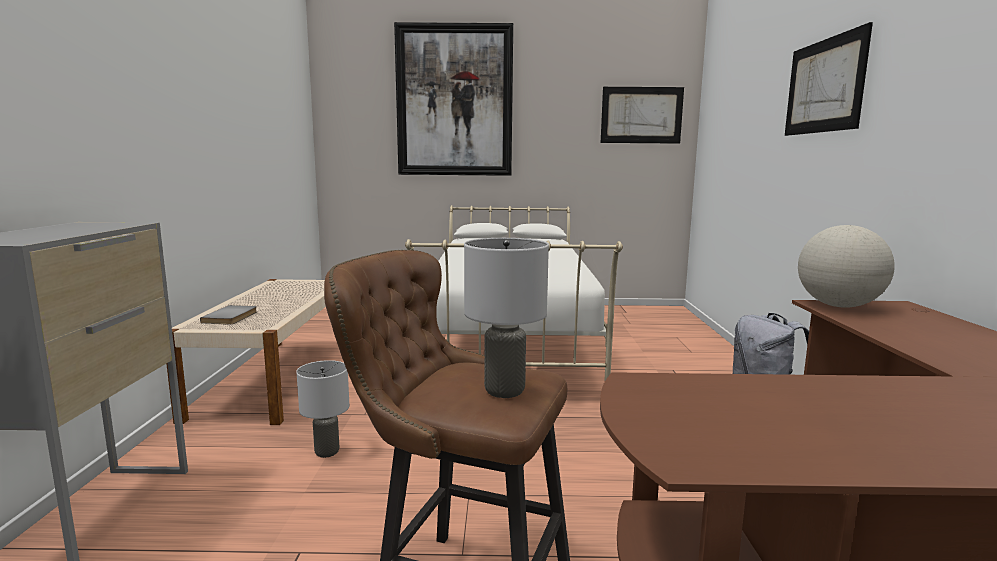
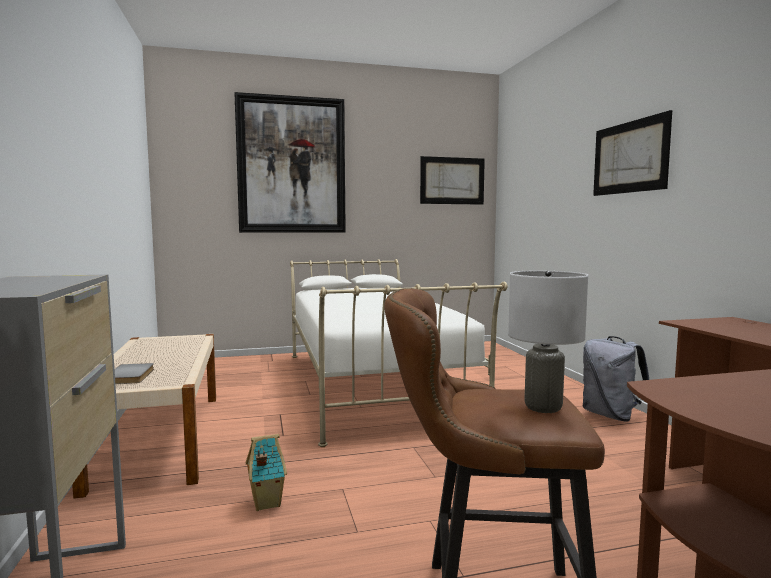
camera: 15 degrees left, 5 degrees down
(326, 452) = (265, 503): white table lamp -> toy house
(839, 306) = (697, 323): globe -> none

